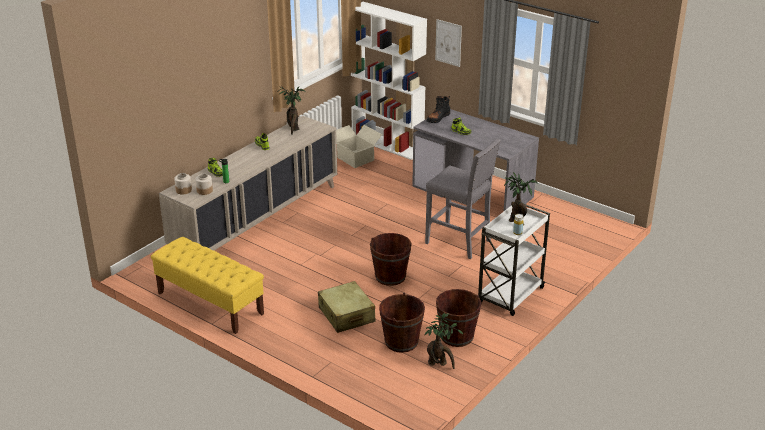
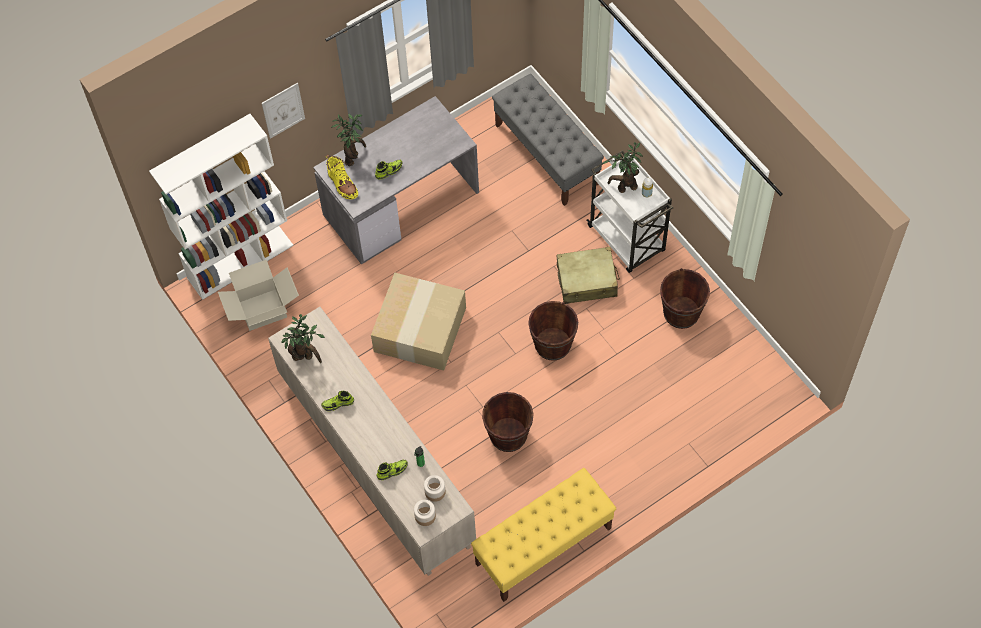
camera: 70 degrees left, 30 degrees up
(346, 315) = (611, 408): beige suitcase -> beige suitcase (587, 281)
(373, 217) = (419, 328): none -> cardboard box
(401, 342) = (675, 367): brown bucket -> brown bucket (508, 435)
(438, 118) = (342, 184): black boot -> yellow boot
(439, 364) = (721, 343): potted plant -> potted plant (353, 156)
(459, 242) = (507, 254): grey stool -> none
(562, 244) = (547, 154): none -> grey bench

